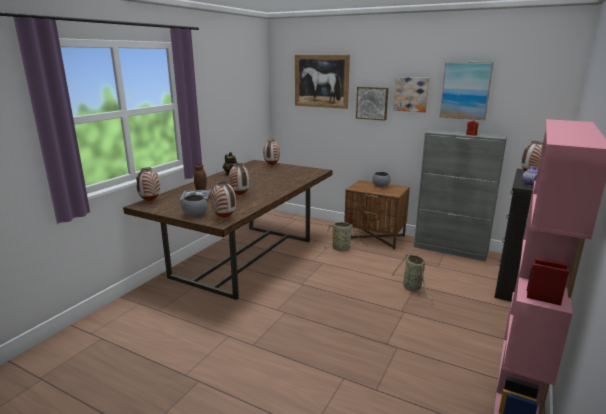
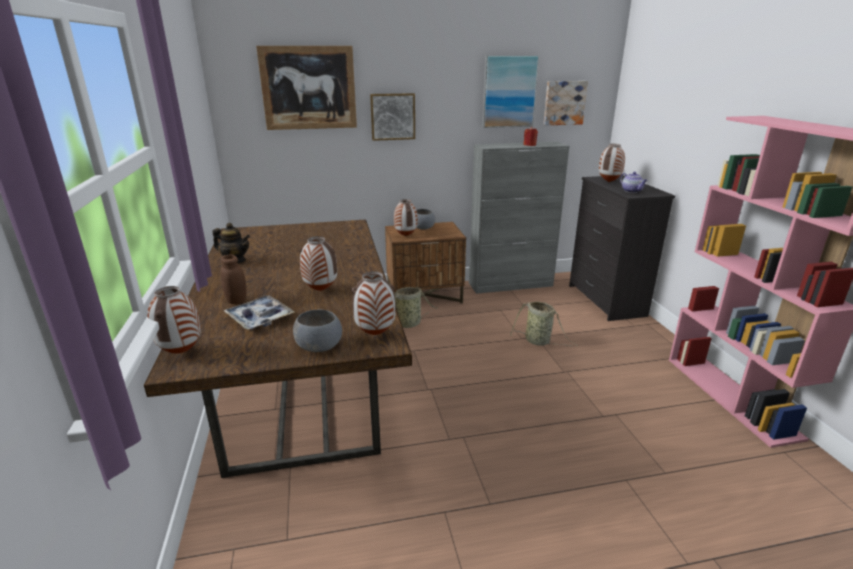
camera: 40 degrees left, 5 degrees up
(271, 165) = (269, 231): vase -> vase (405, 236)
(411, 94) = (445, 100): picture -> picture (564, 103)

